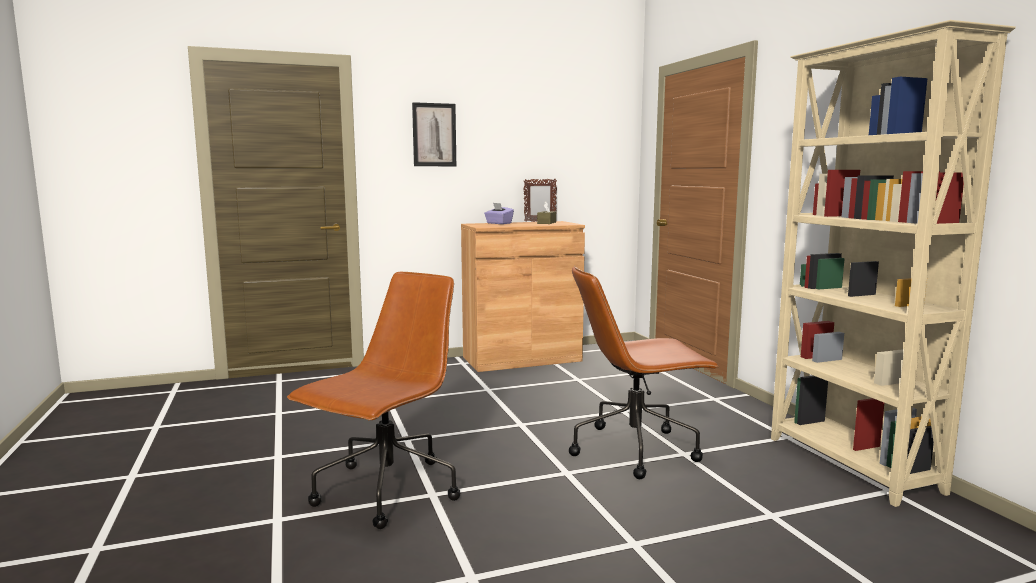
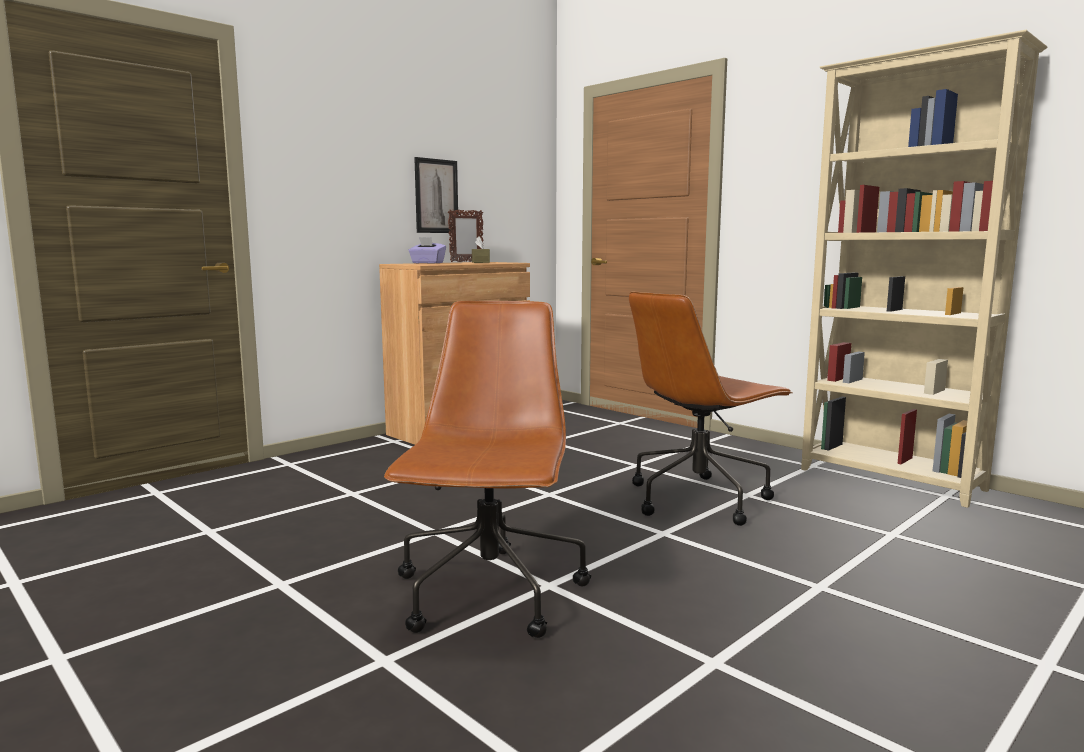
camera: 25 degrees left, 0 degrees up
(434, 135) = (343, 147): picture -> picture (436, 196)

